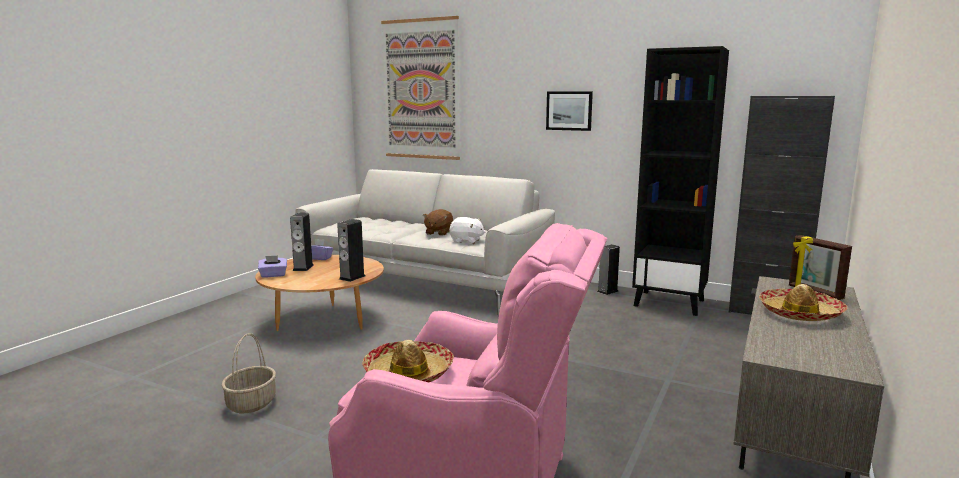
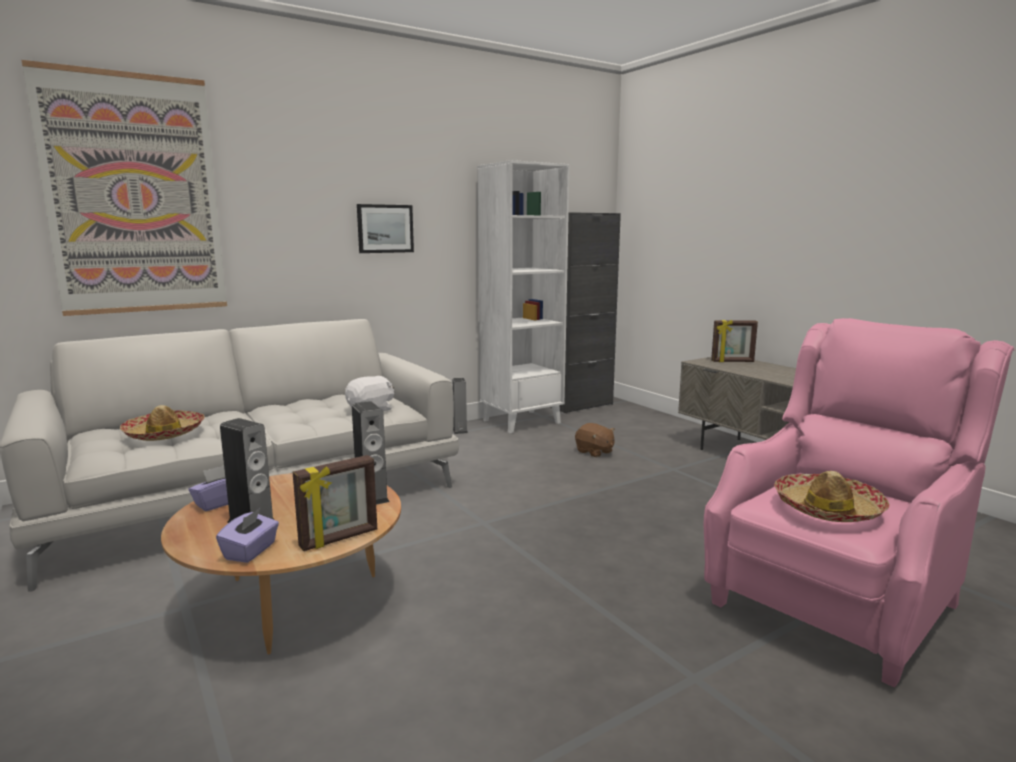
camera: 60 degrees left, 0 degrees up
(251, 403) = (551, 725): basket -> none
(296, 284) = (339, 539): none -> picture frame
(438, 233) = (301, 412): brown plush toy -> brown plush toy (594, 452)
(669, 303) = (521, 421): black bookcase -> white bookcase
(800, 313) = (775, 373): hat -> hat (164, 433)

